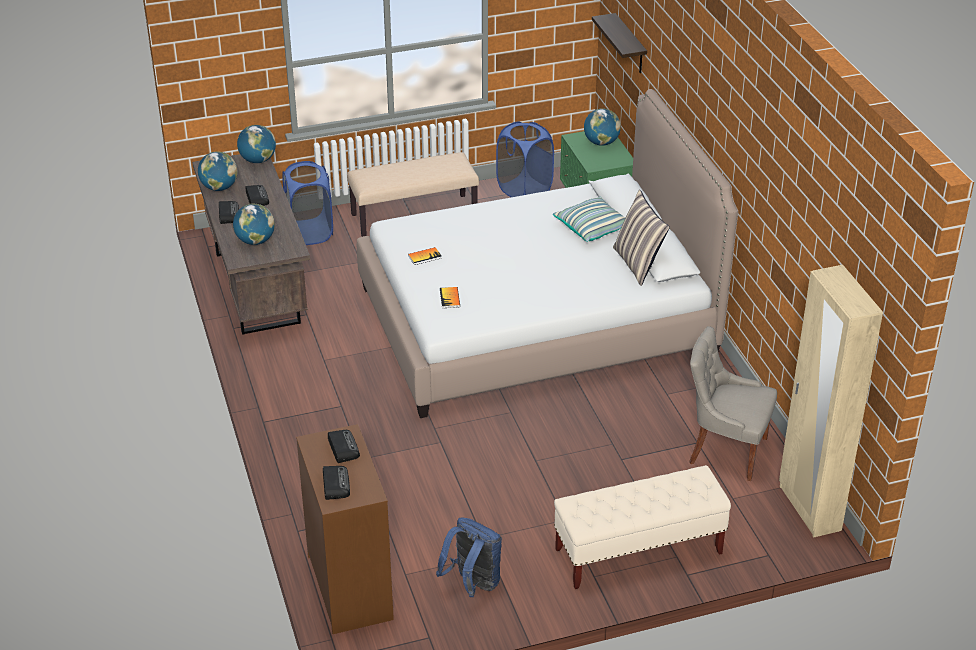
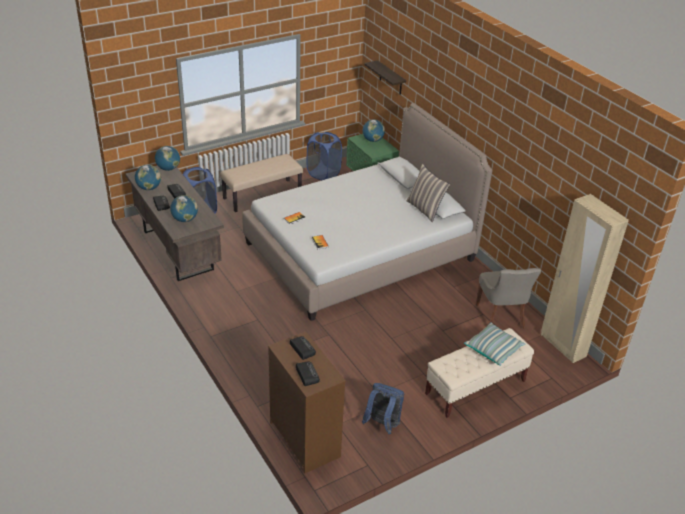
camera: 15 degrees left, 0 degrees up
(592, 228) = (389, 190): pillow -> pillow (493, 349)
(725, 450) = (501, 317): grey chair -> grey chair turned 105 degrees counterclockwise

